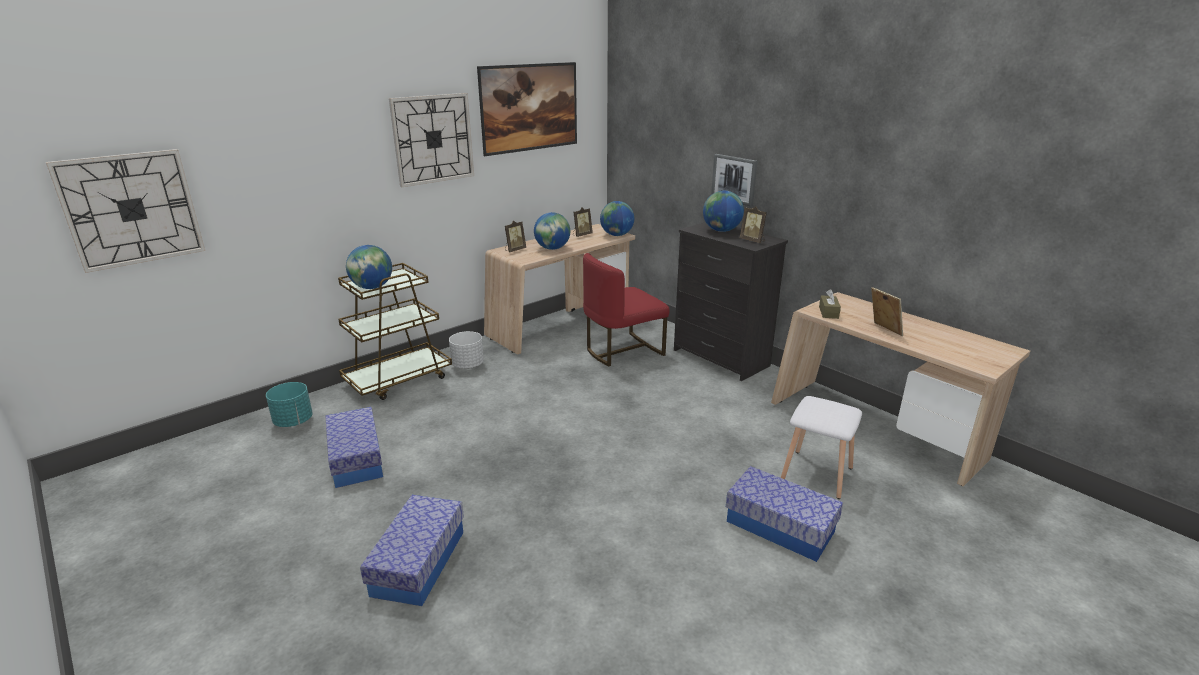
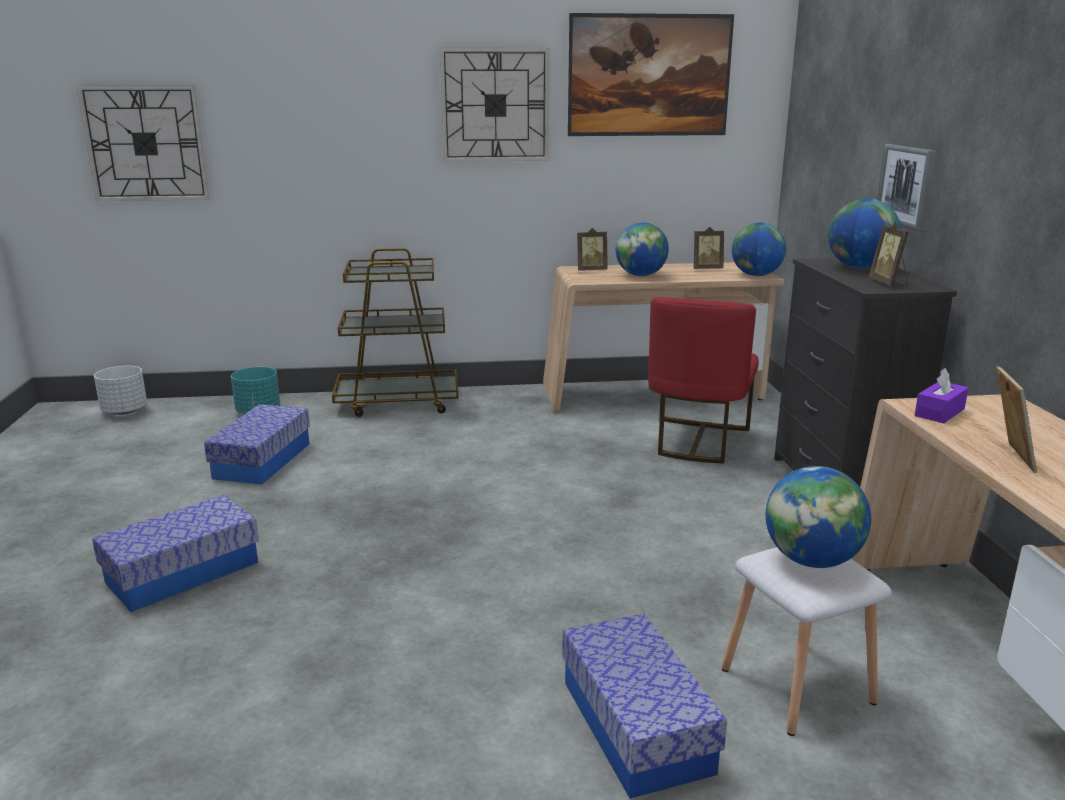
camera: 35 degrees right, 5 degrees down
(372, 287) = (371, 275): globe -> globe (811, 561)
(468, 365) = (485, 408): white planter -> white planter (124, 411)
(622, 351) = (696, 441): red chair -> red chair turned 75 degrees counterclockwise
(828, 312) = (939, 412): brown tissue box -> purple tissue box

